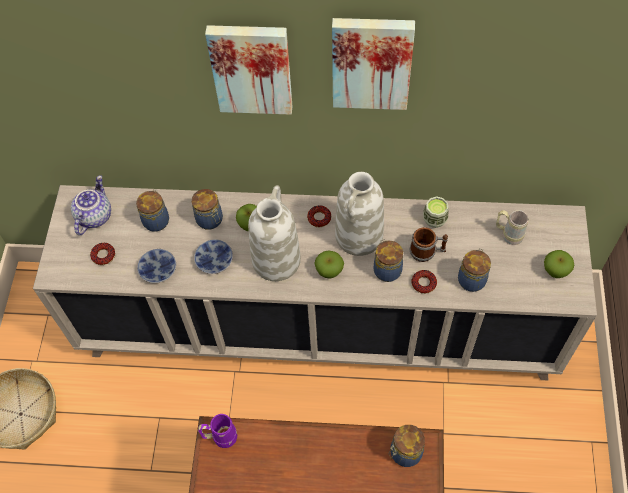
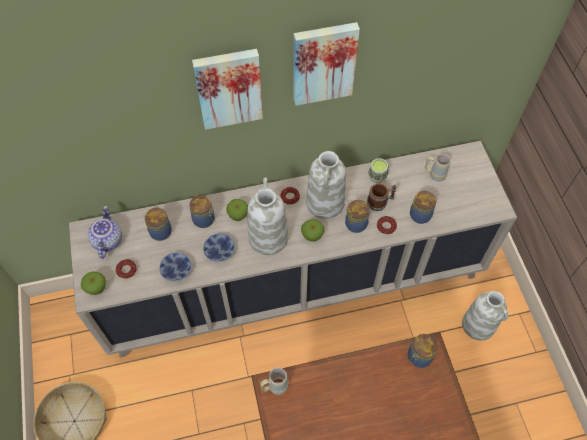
camera: 20 degrees left, 0 degrees up
(220, 437) = (274, 387): purple mug -> beige mug
(533, 441) = (479, 325): none -> white vase
(555, 271) = (477, 193): apple -> apple (96, 288)

